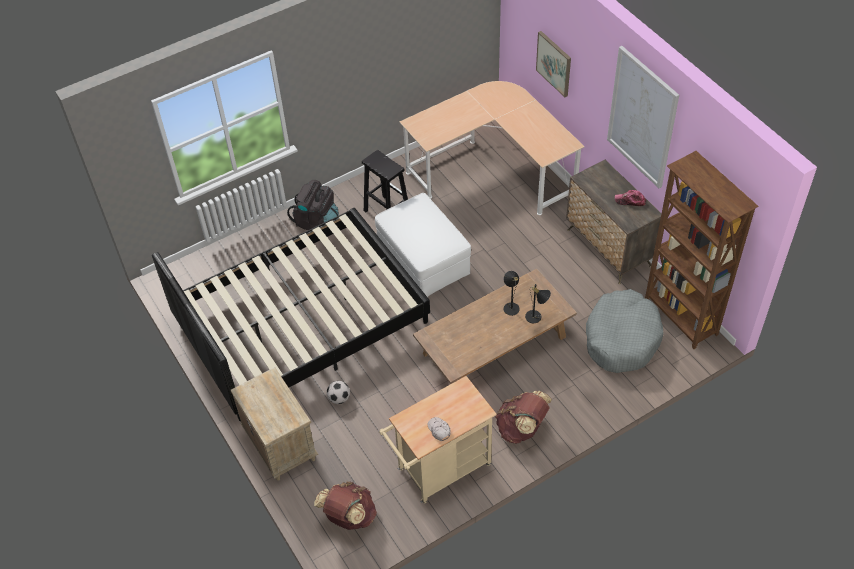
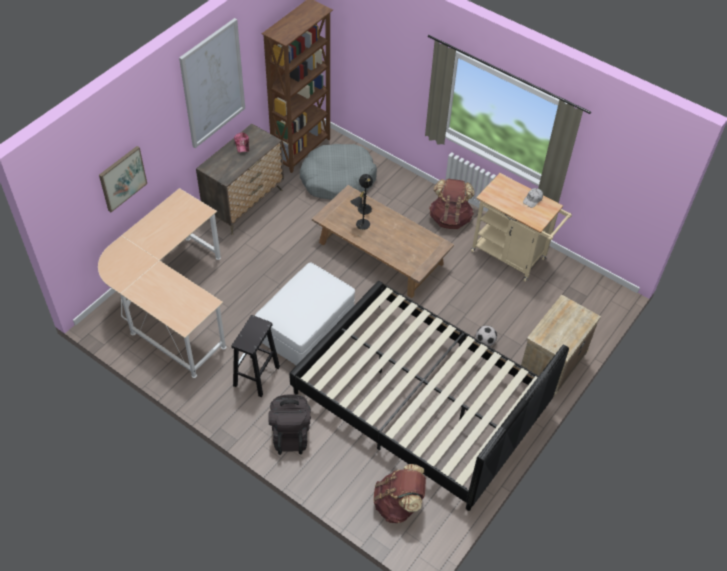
camera: 115 degrees left, 0 degrees up
(349, 517) = (582, 299): brown backpack -> brown backpack (398, 504)

